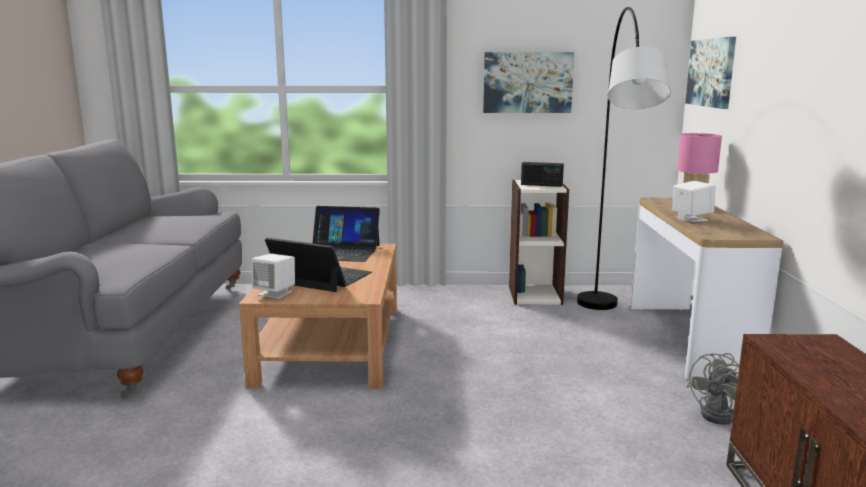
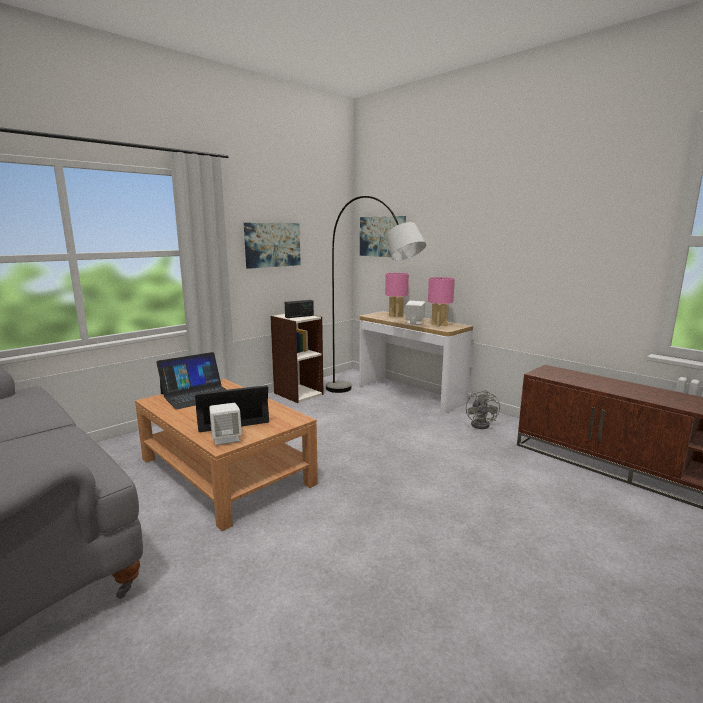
camera: 45 degrees left, 0 degrees up
(722, 228) = (439, 325): none -> pink table lamp

